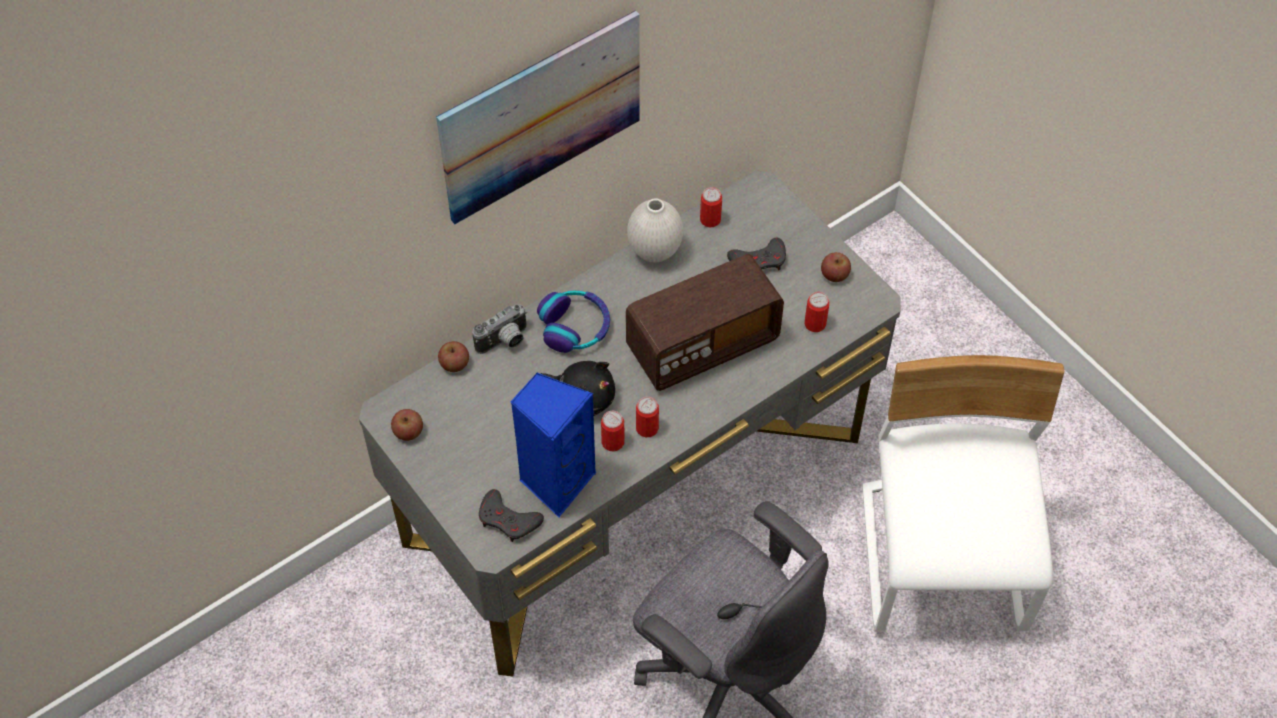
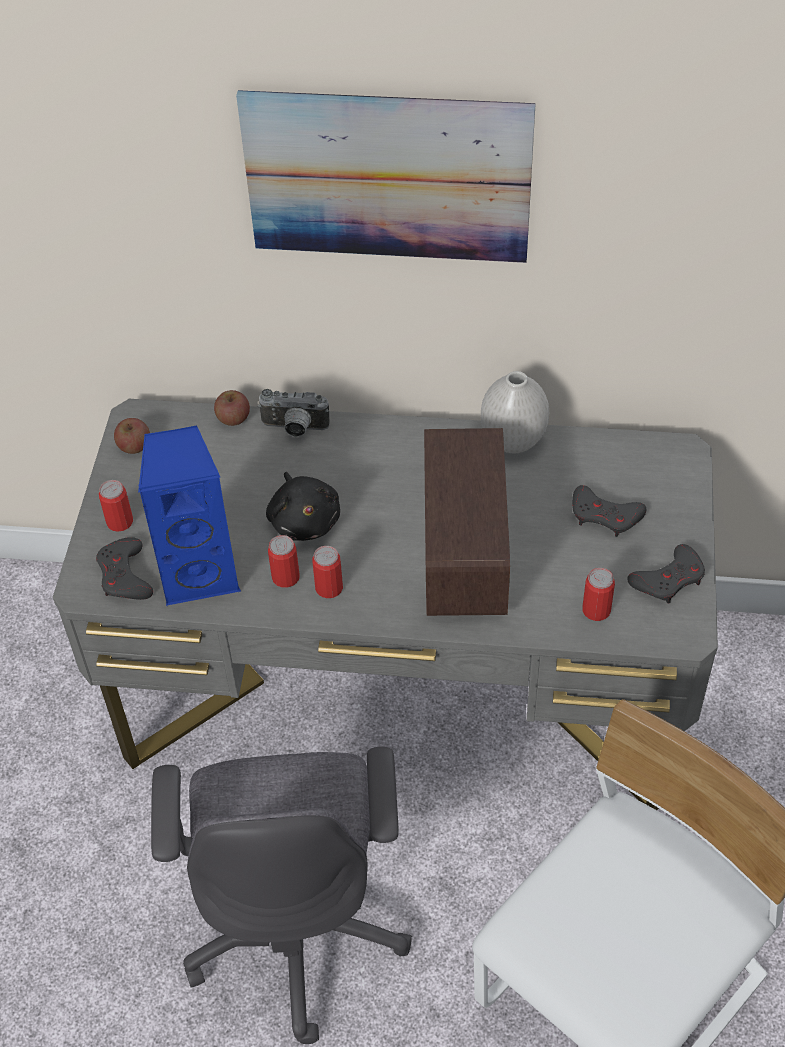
camera: 45 degrees right, 5 degrees down
(575, 327) = (367, 457): headphones -> none
(702, 345) = (463, 552): radio -> radio turned 105 degrees counterclockwise
(710, 220) = (599, 448): can -> can (120, 522)
(834, 275) = (669, 579): apple -> grey game controller

